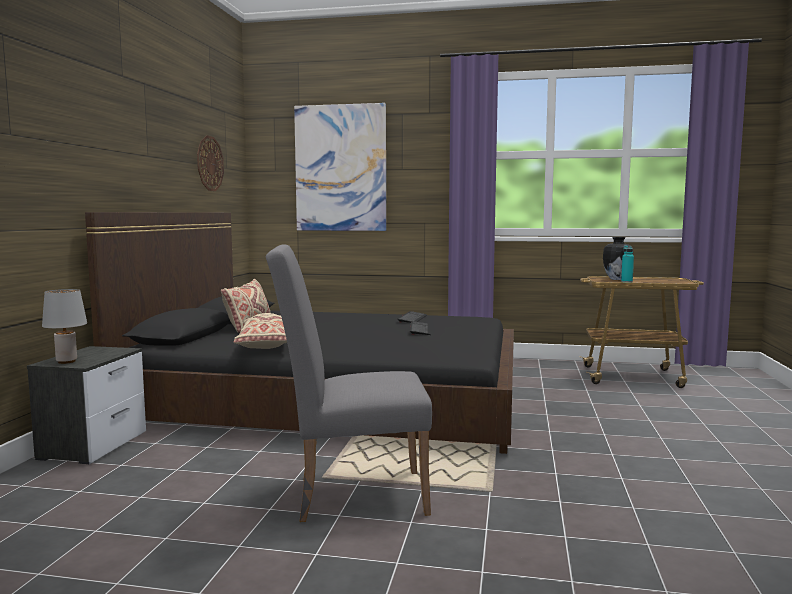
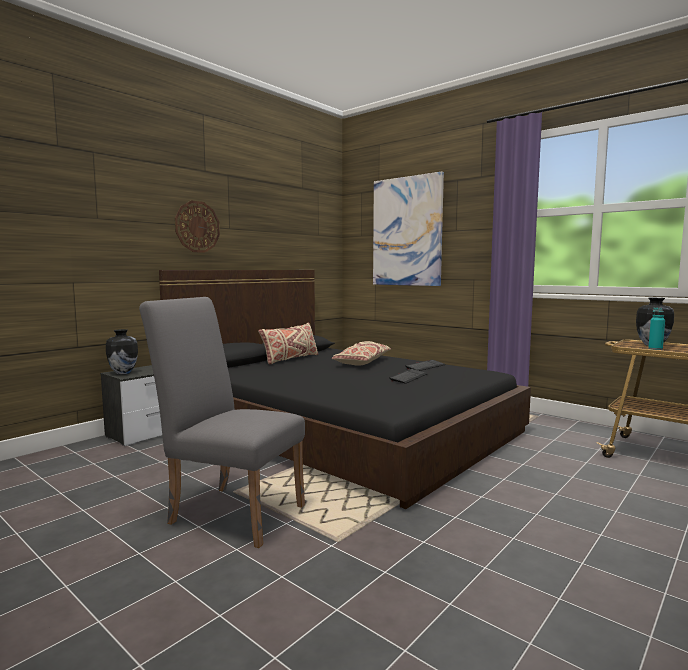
camera: 30 degrees right, 0 degrees up
(66, 361) = (123, 373): grey table lamp -> vase
(209, 163) = (297, 232): wall clock -> wall clock (197, 227)
(265, 343) = (267, 375): beige pillow -> beige pillow (362, 362)

